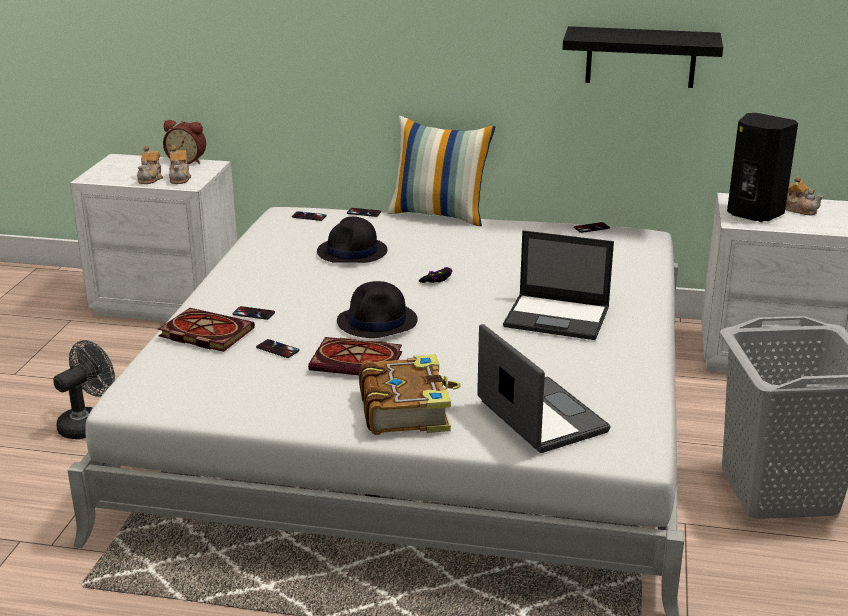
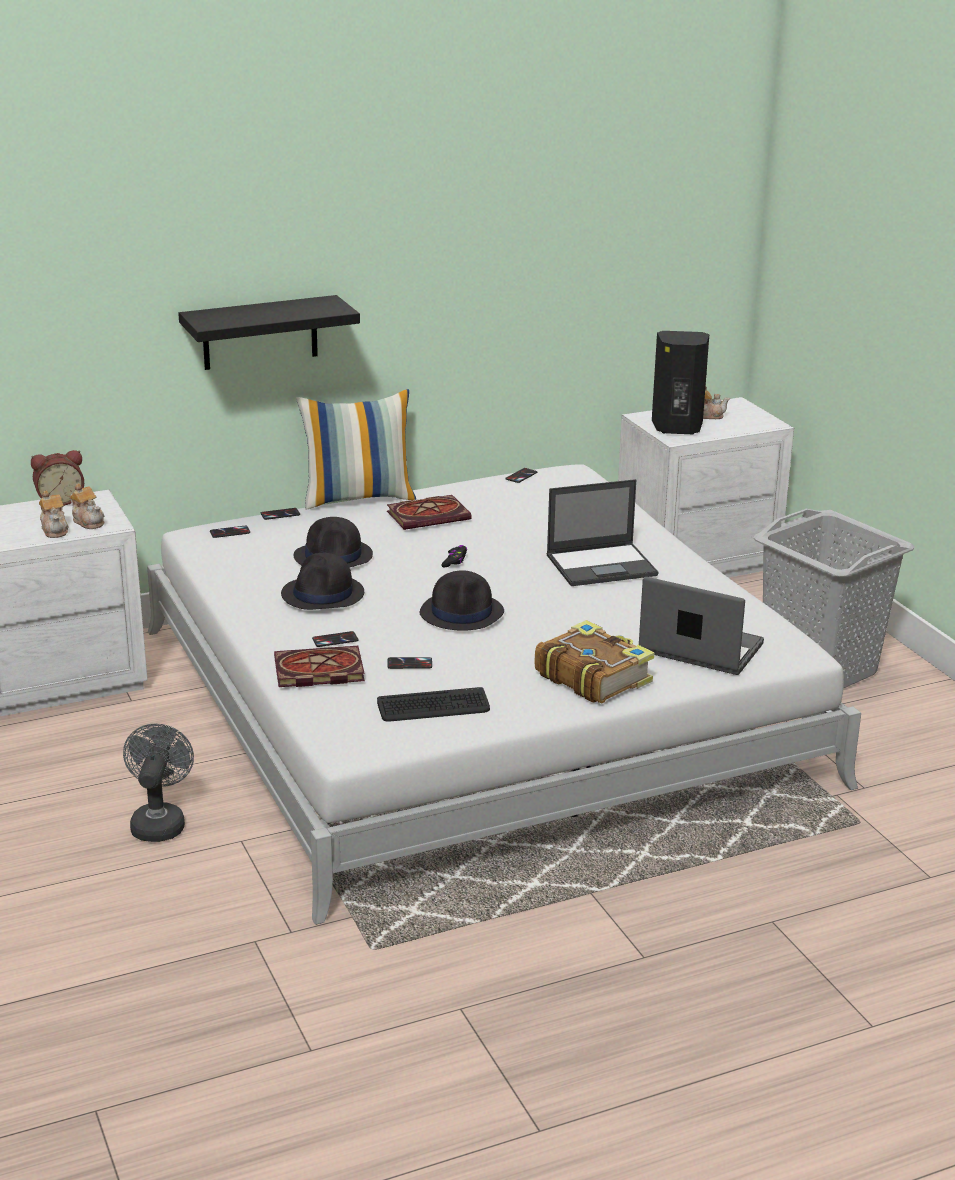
camera: 35 degrees left, 0 degrees up
(242, 390) = (433, 707): none -> keyboard
(298, 277) = (323, 594): none -> black hat
(359, 361) = (497, 651): book -> book (429, 515)
(641, 57) = (537, 292): black shelf -> black shelf (260, 333)

